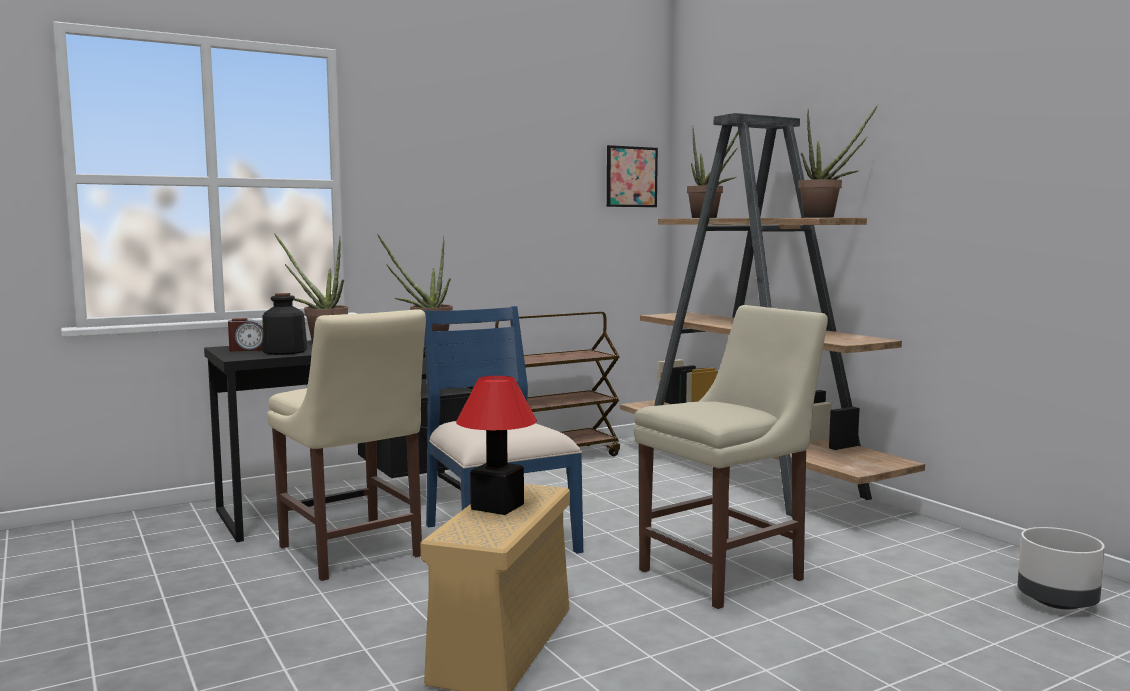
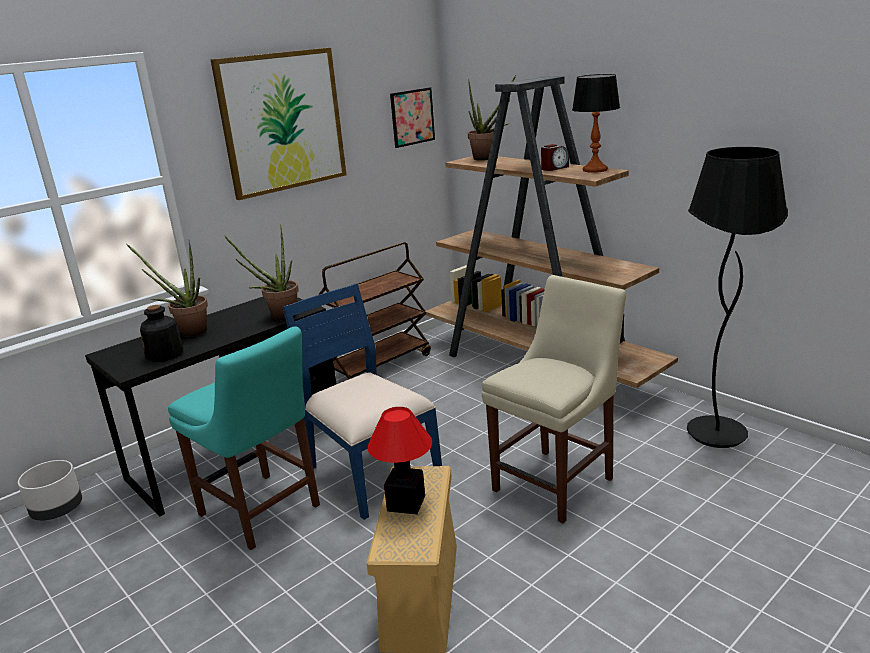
camera: 10 degrees left, 15 degrees up
(247, 349) = (128, 354): alarm clock -> alarm clock (554, 168)
(352, 553) = (262, 512): beige chair -> turquoise chair
(476, 151) = (282, 122): none -> picture
(826, 217) = (595, 170): potted plant -> table lamp
(966, 558) = (717, 434): none -> black floor lamp
(1056, 602) = (787, 471): grey planter -> grey planter (58, 511)

